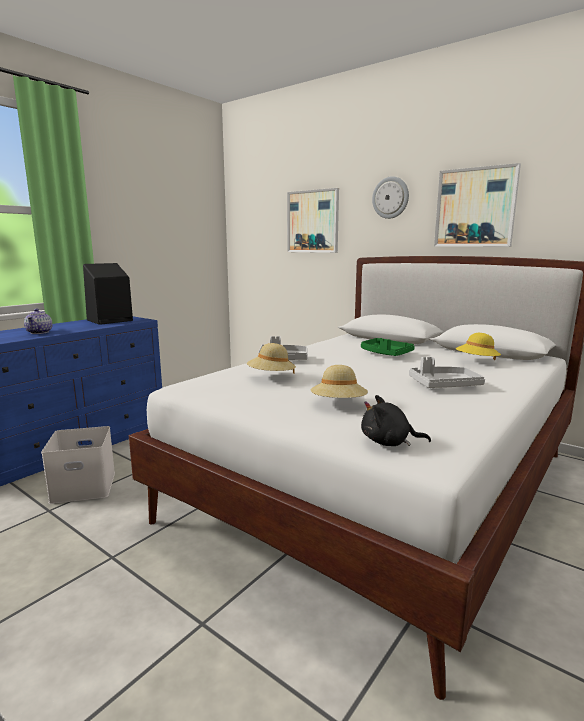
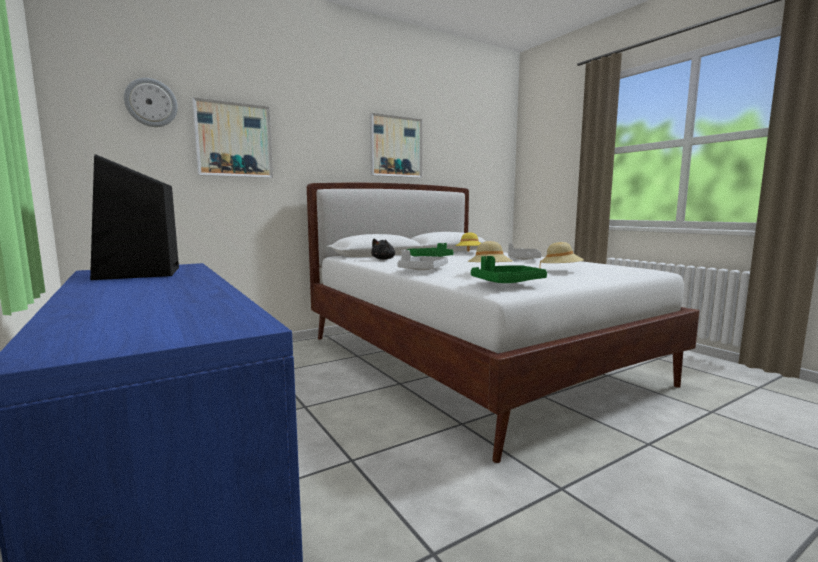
camera: 70 degrees left, 5 degrees down
(40, 332) = (172, 294): teapot -> none
(82, 487) = (375, 520): white storage box -> none
(207, 385) = (507, 282): none -> green tray
(389, 442) = (631, 271): black plush toy -> black plush toy (384, 259)
(390, 197) = (327, 128): wall clock -> wall clock (151, 103)

